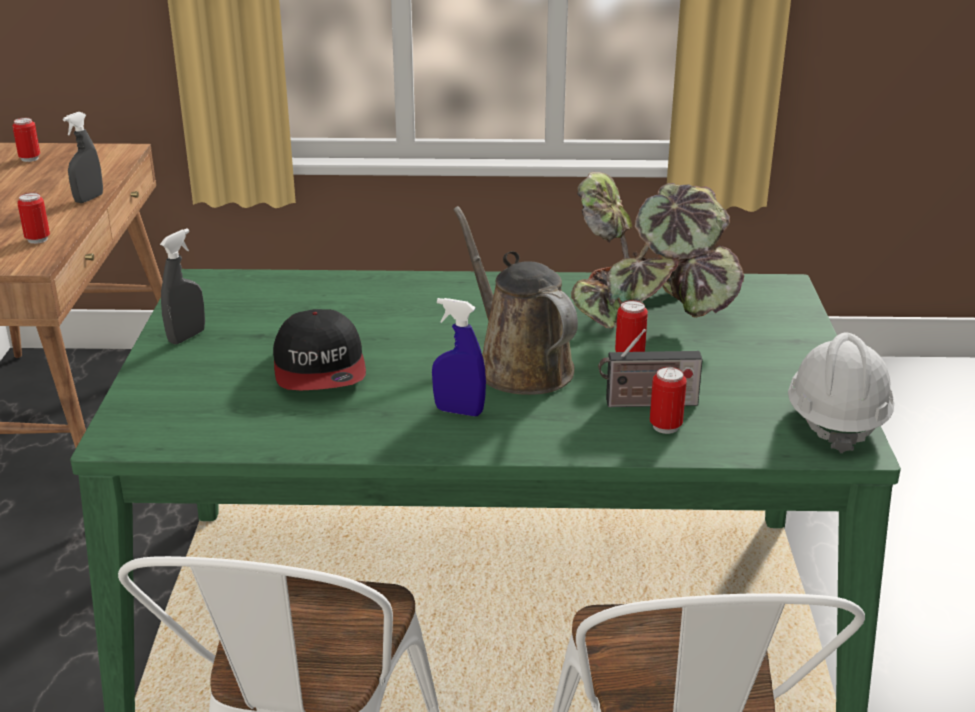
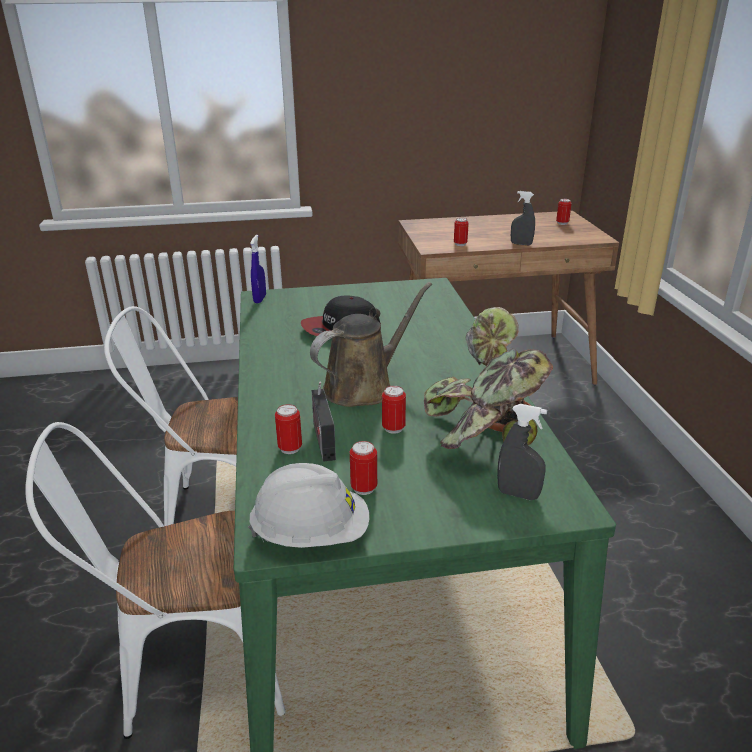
camera: 80 degrees right, 0 degrees up
(187, 336) = (365, 292): grey spray bottle -> grey spray bottle (518, 494)
(459, 411) = (299, 373): blue spray bottle -> blue spray bottle (260, 299)
(752, 384) = (364, 488): none -> can

